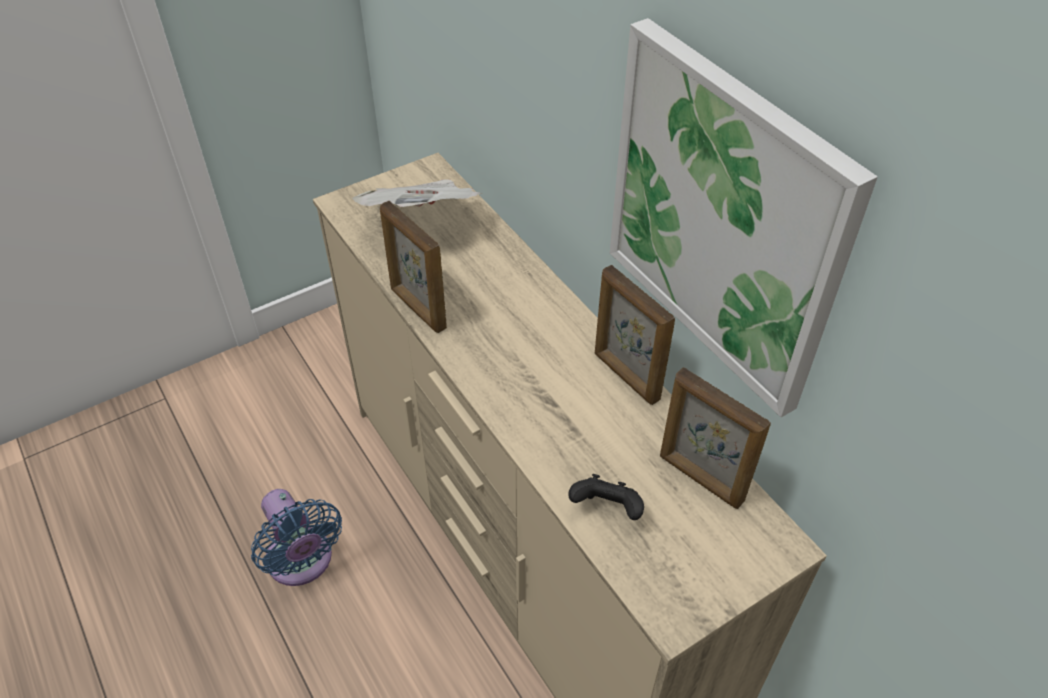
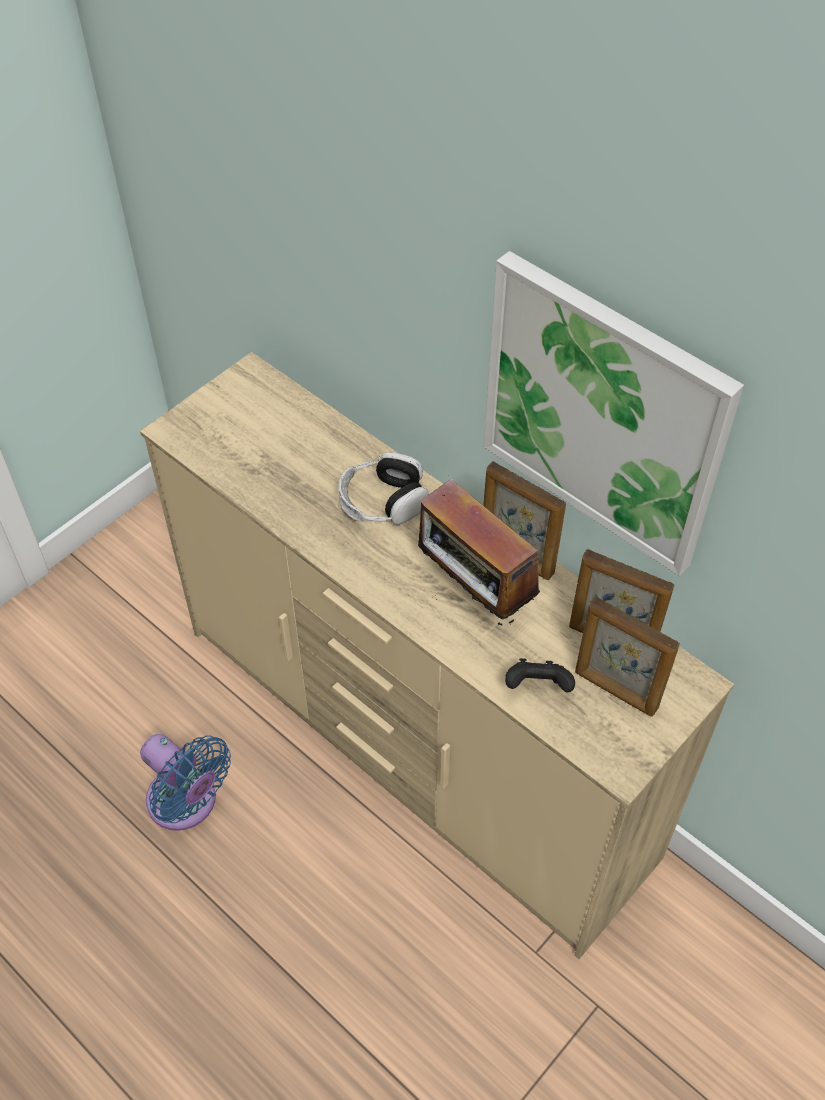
camera: 15 degrees left, 5 degrees up
(417, 309) = (295, 530): picture frame -> picture frame (615, 691)
(422, 220) = (264, 432): newspaper -> none
(510, 299) = (383, 501): none -> headphones
(571, 401) = (474, 593): none -> radio

